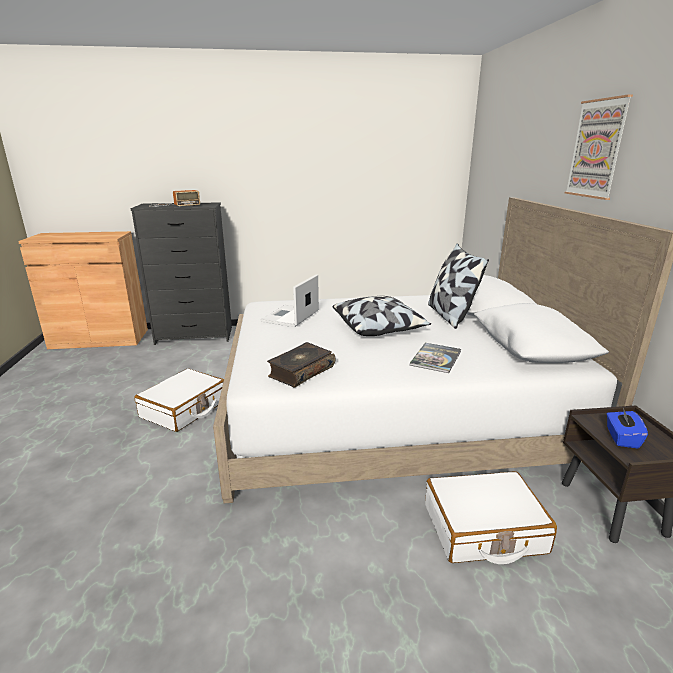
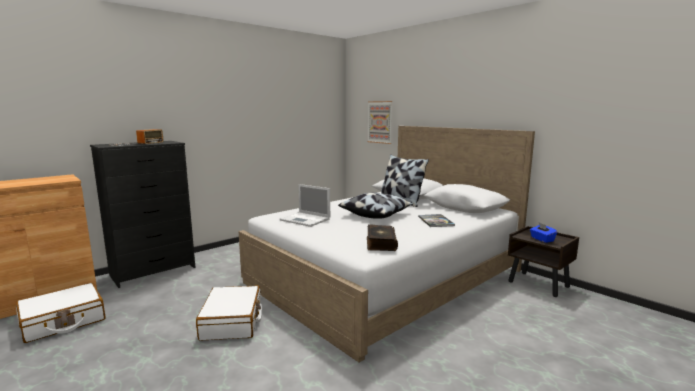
camera: 35 degrees left, 10 degrees down
(290, 317) = (306, 219): laptop -> laptop turned 45 degrees counterclockwise
(483, 529) = (506, 313): white suitcase -> white suitcase (63, 321)
(597, 149) = (465, 94): picture -> picture (380, 122)

